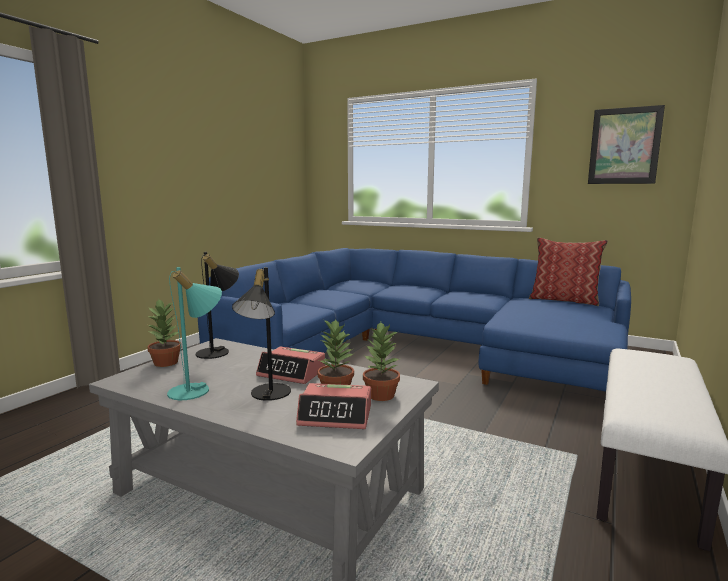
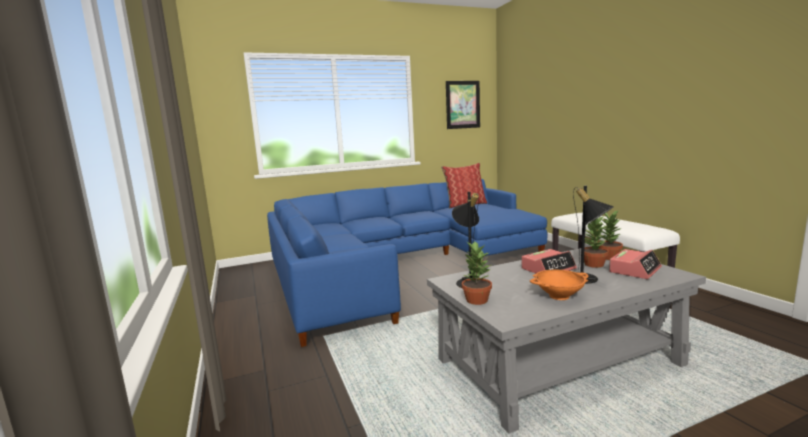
camera: 50 degrees left, 0 degrees up
(197, 390) = (559, 296): turquoise table lamp -> orange bowl

